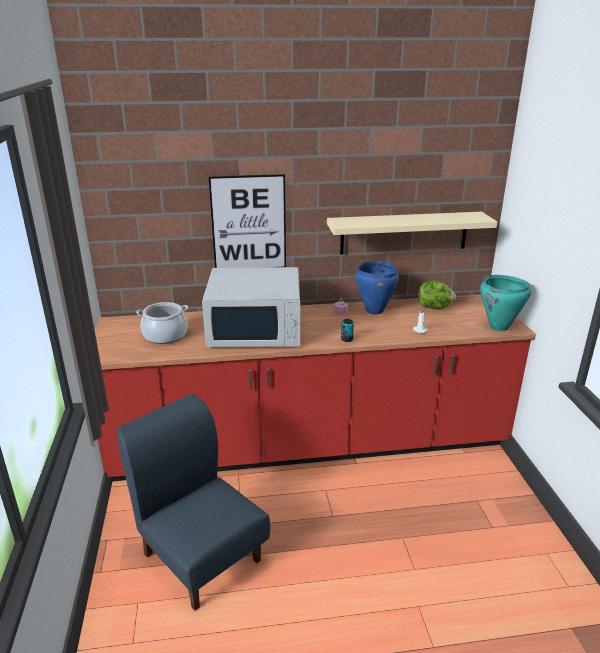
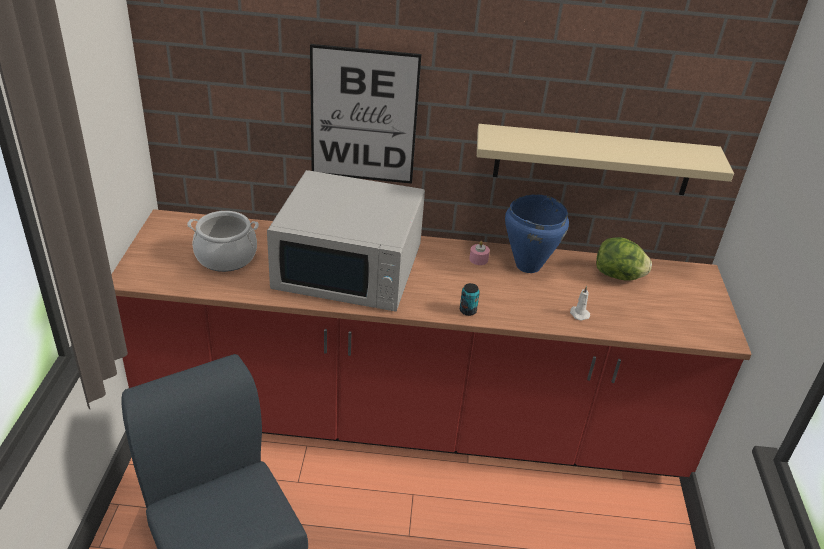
camera: 10 degrees right, 10 degrees up
(499, 327) = (700, 330): turquoise cooking pot -> none

